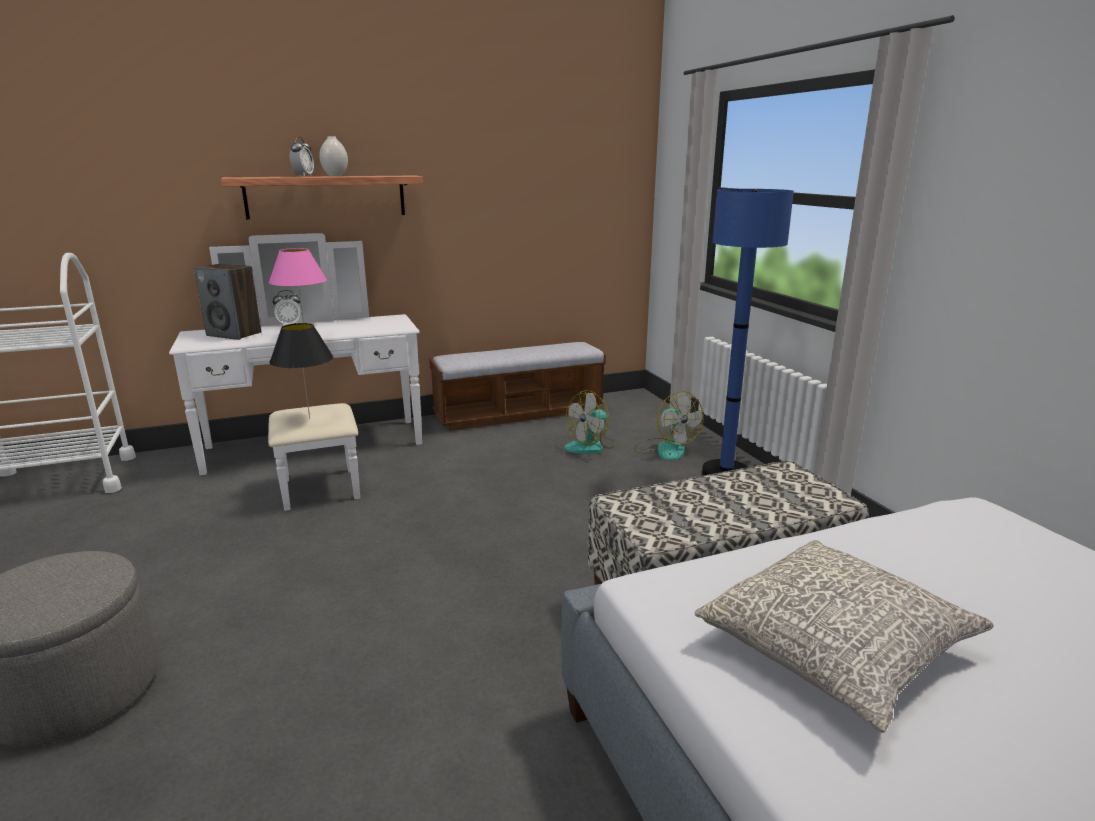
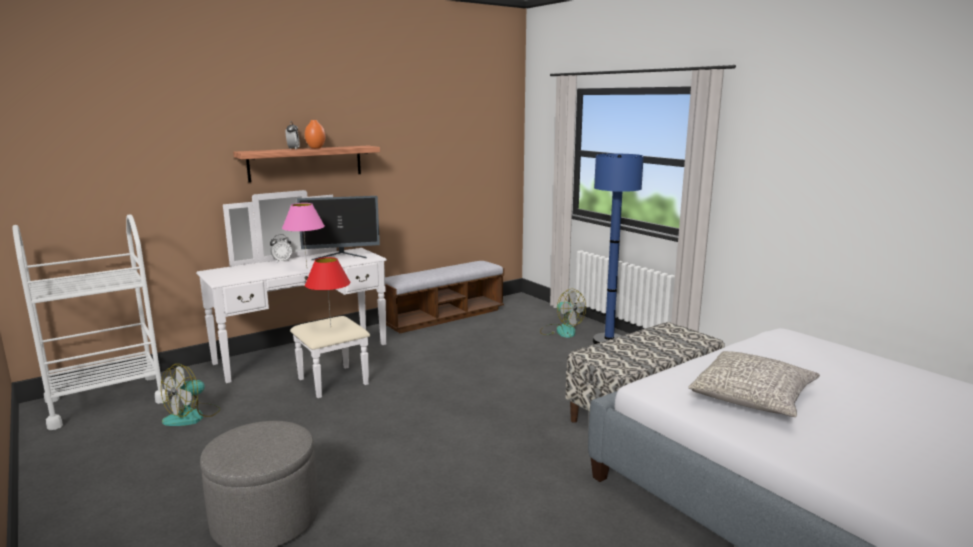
camera: 15 degrees left, 5 degrees down
(235, 334) = (247, 270): speaker -> none
(309, 418) = (330, 327): black table lamp -> red table lamp
(336, 176) = (316, 148): white vase -> orange vase
(366, 324) = (341, 256): none -> monitor
(591, 446) = (510, 334): fan -> fan (192, 416)

